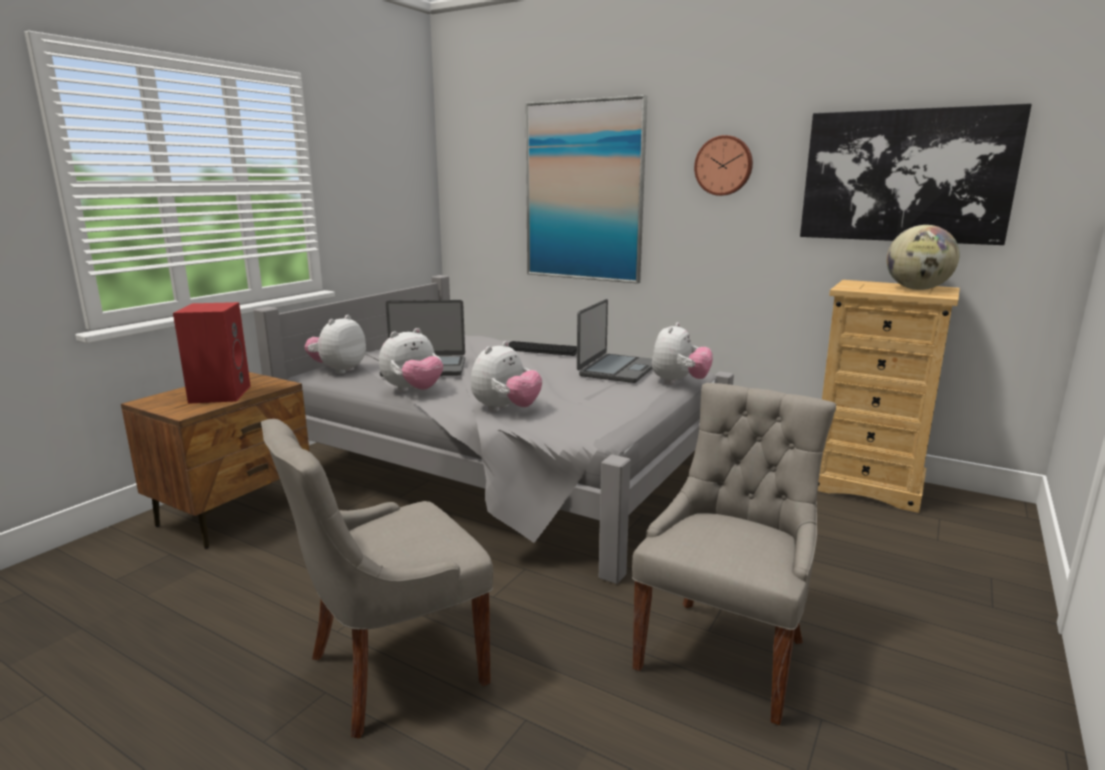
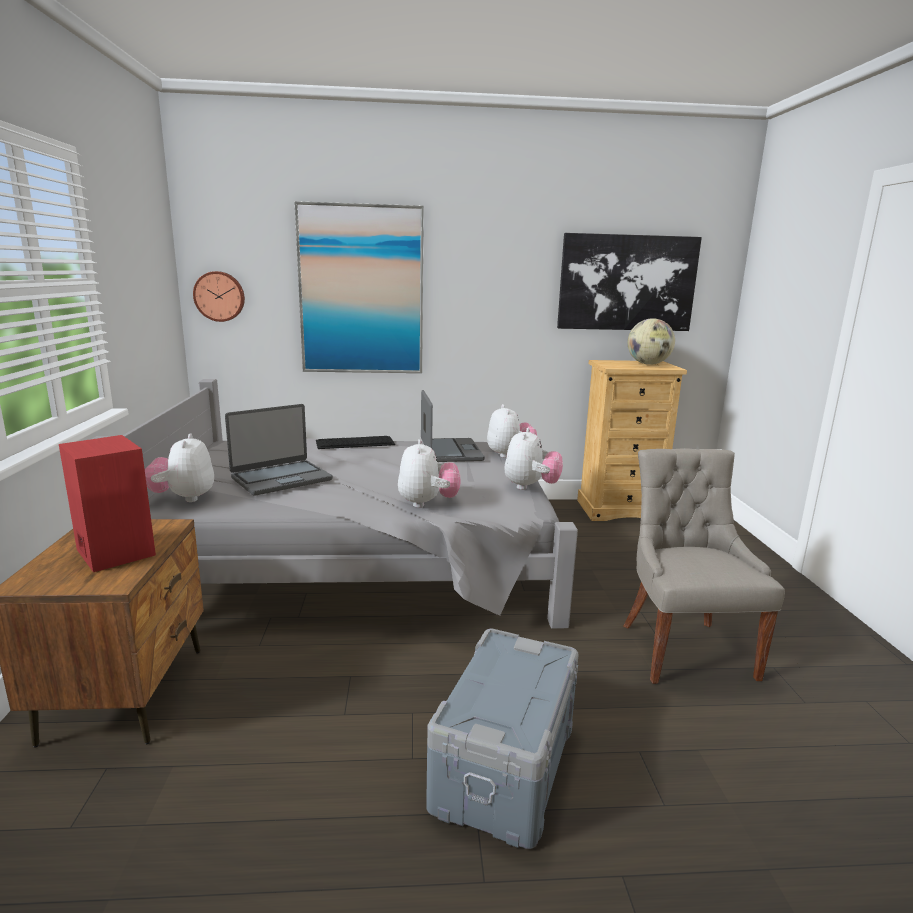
camera: 35 degrees left, 0 degrees up
(392, 669) = (503, 765): grey chair -> grey storage box
(413, 391) = (310, 503): plush toy -> plush toy (531, 487)
(724, 165) = (494, 271): wall clock -> wall clock (219, 296)

